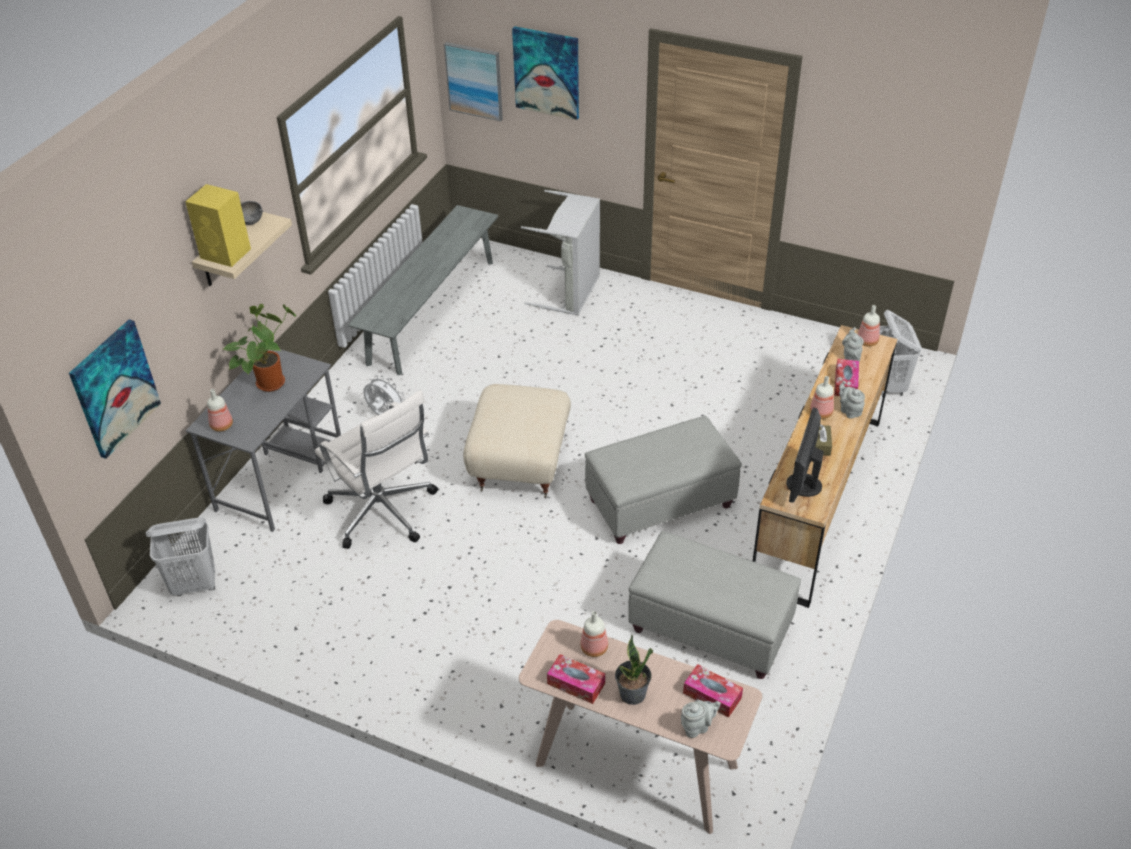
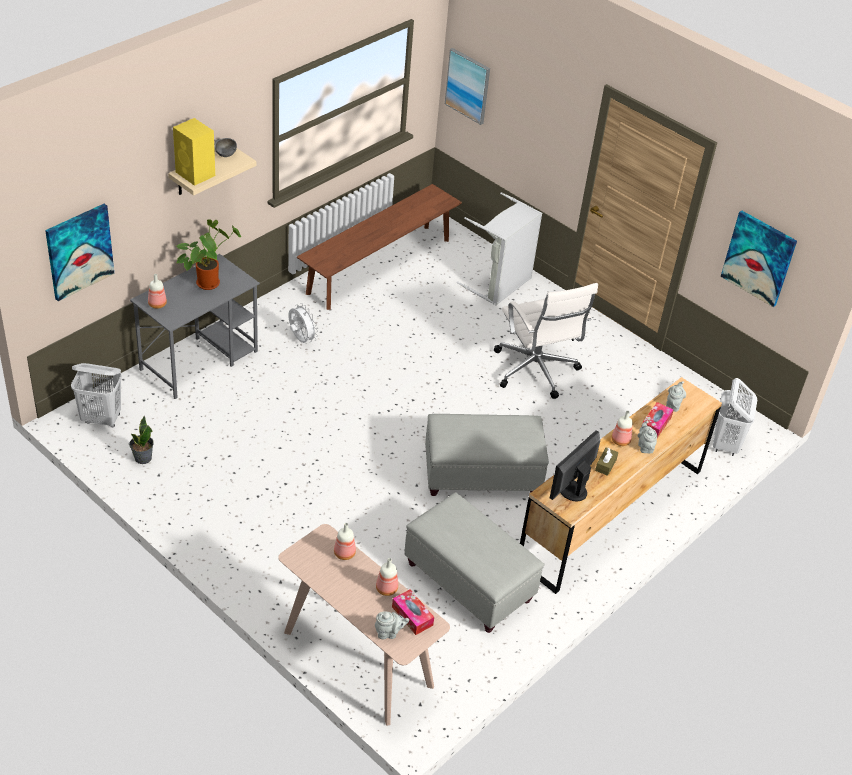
camera: 15 degrees right, 0 degrees up
(383, 512) = (263, 412): white office chair -> white office chair (536, 371)
(432, 311) = (379, 266): grey bench -> brown bench
(519, 462) = (386, 408): beige ottoman -> none
(547, 72) = (523, 96): picture -> picture (759, 258)
(576, 683) = (317, 573): tissue box -> none
(632, 694) = (354, 594): potted plant -> potted plant (142, 458)
(867, 342) = (694, 397): bottle -> bottle (386, 589)

